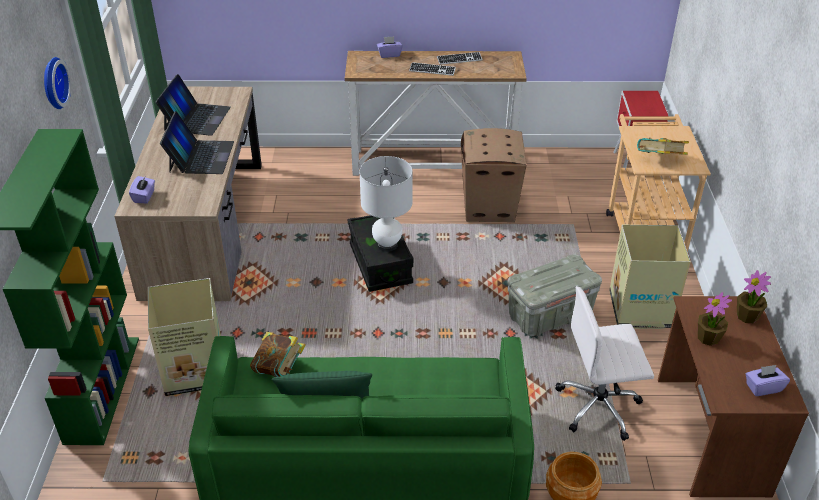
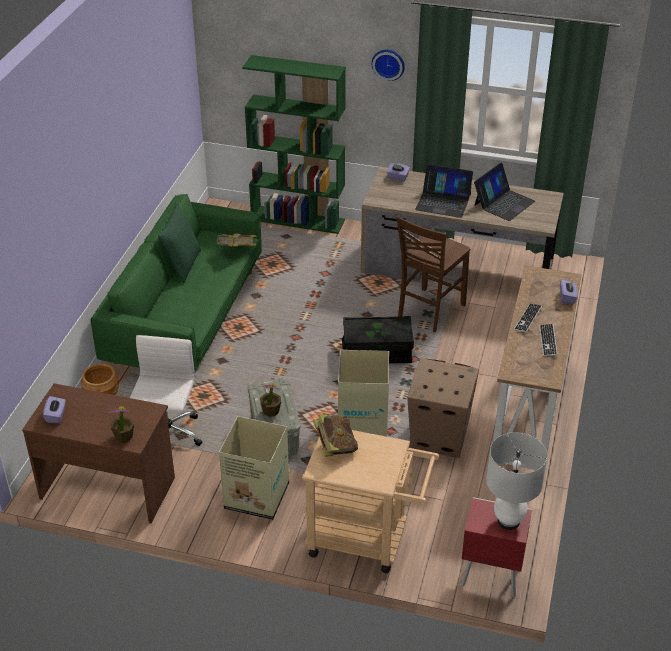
camera: 105 degrees right, 0 degrees up
(196, 118) = (503, 203): laptop -> laptop turned 75 degrees counterclockwise
(196, 370) = (296, 255): cardboard box -> cardboard box (362, 424)
(296, 237) = (429, 311): none -> brown chair
(387, 245) = (368, 333): white table lamp -> white table lamp (508, 521)
(708, 338) = (115, 406): potted plant -> potted plant (270, 411)

